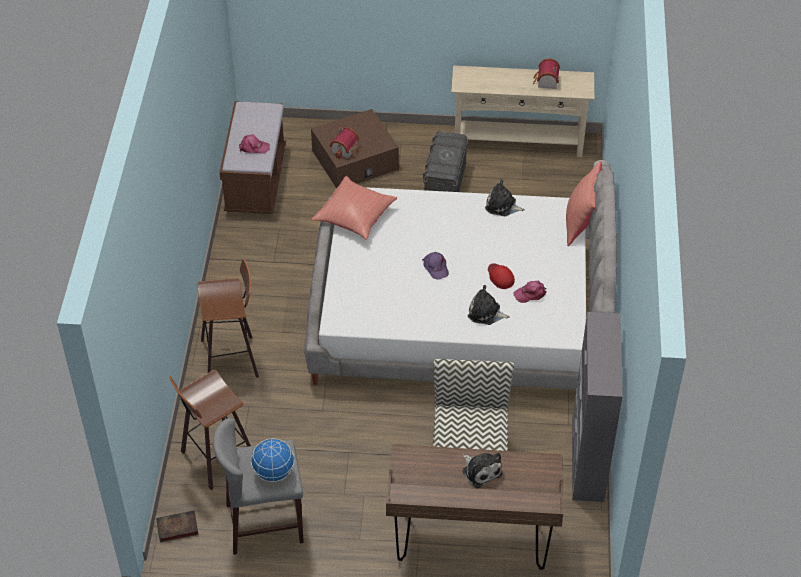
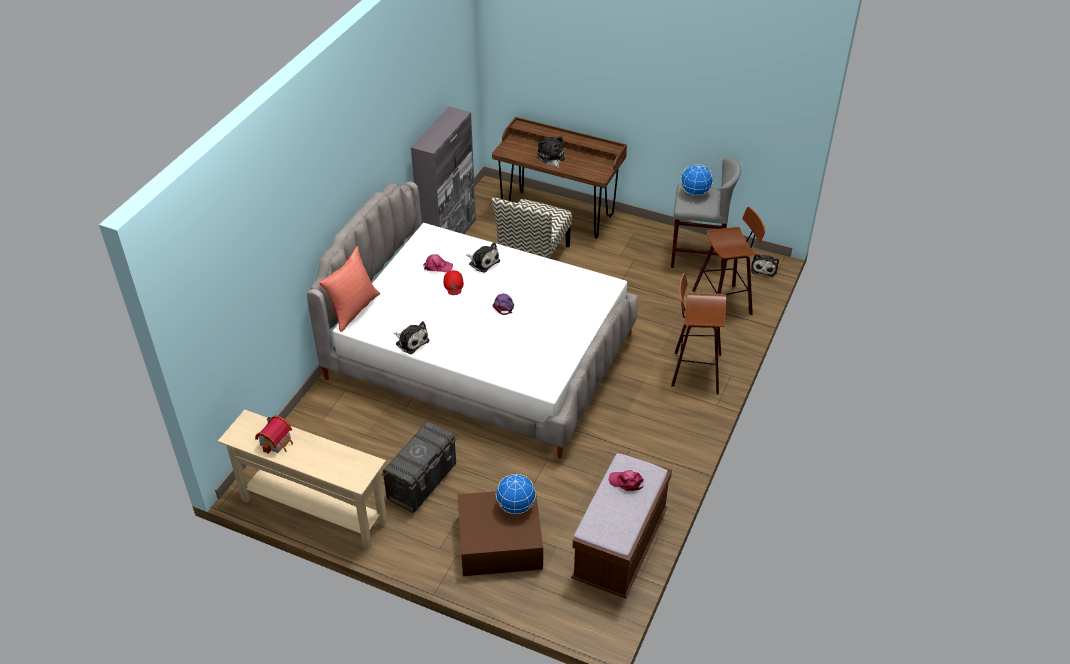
camera: 160 degrees left, 5 degrees down
(176, 528) = (764, 268): book -> plush toy
(346, 150) = (515, 506): toy house -> globe
(355, 217) = (553, 366): red pillow -> none

